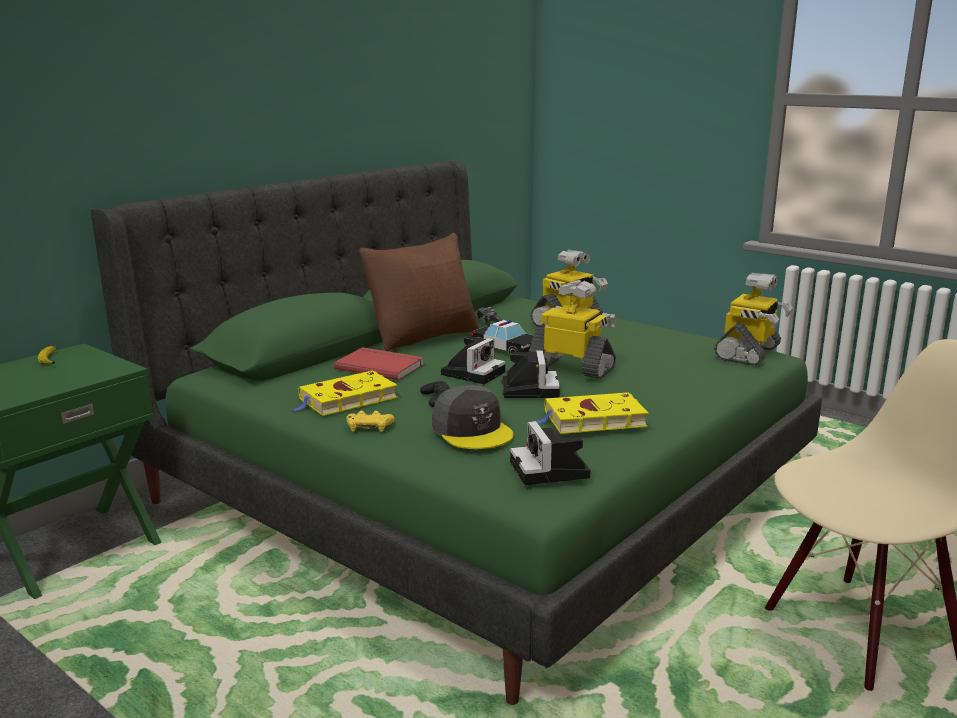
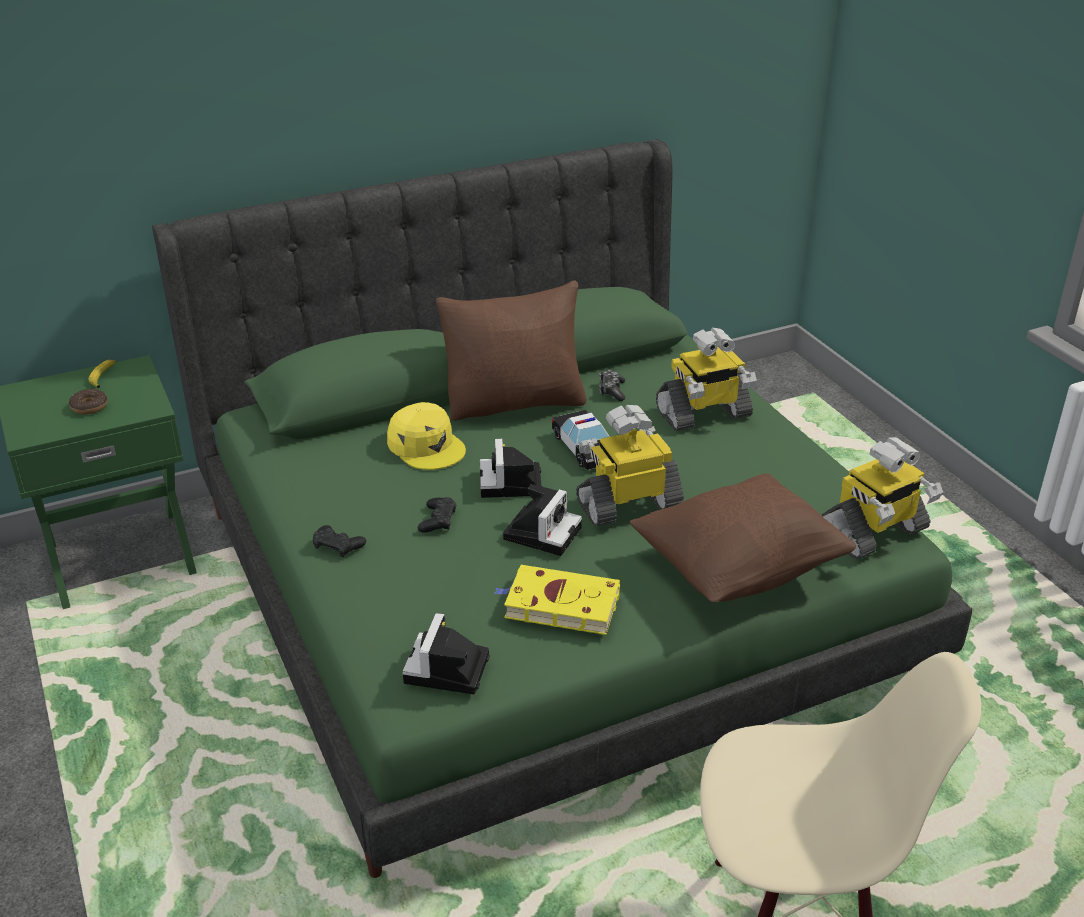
camera: 25 degrees right, 15 degrees up
(54, 376) = (89, 407): none -> donut
(346, 399) = (349, 495): yellow book -> none
(369, 427) = (338, 545): yellow game controller -> black game controller
(380, 366) = (426, 446): red book -> yellow cap
(472, 430) = (423, 584): grey cap -> none
(473, 372) = (511, 484): camera -> camera turned 120 degrees clockwise
(572, 367) = (628, 504): toy robot -> toy robot turned 75 degrees counterclockwise
(688, 383) = (739, 569): none -> brown pillow

